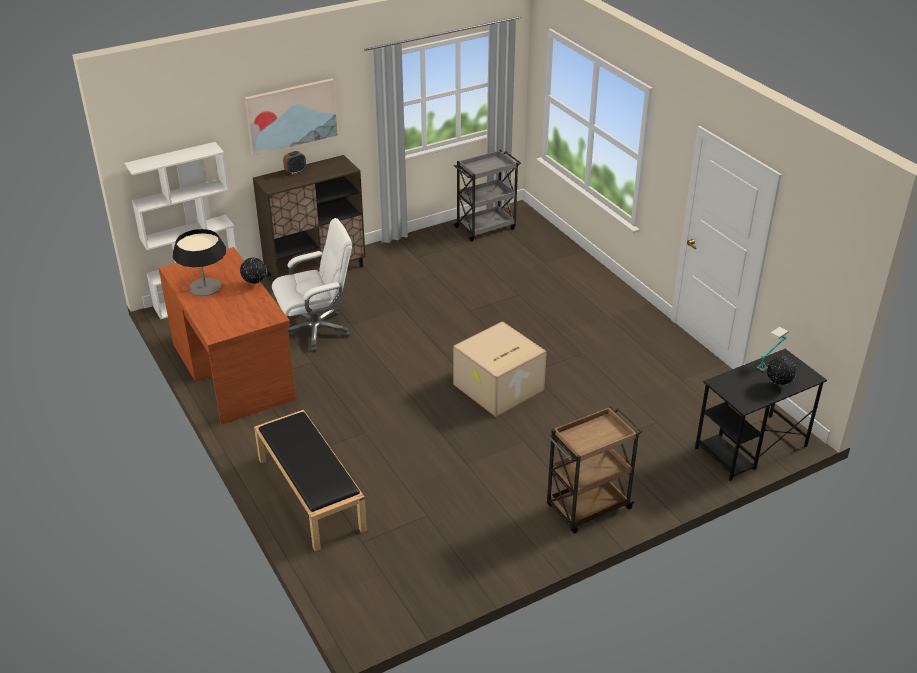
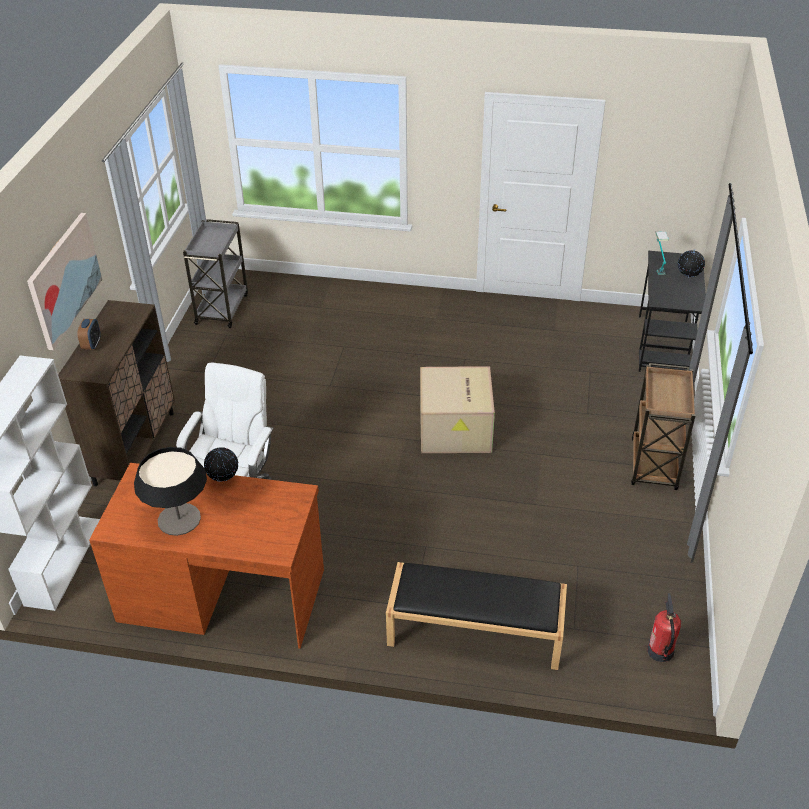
camera: 50 degrees left, 5 degrees up
(385, 598) = (660, 651): none -> fire extinguisher

